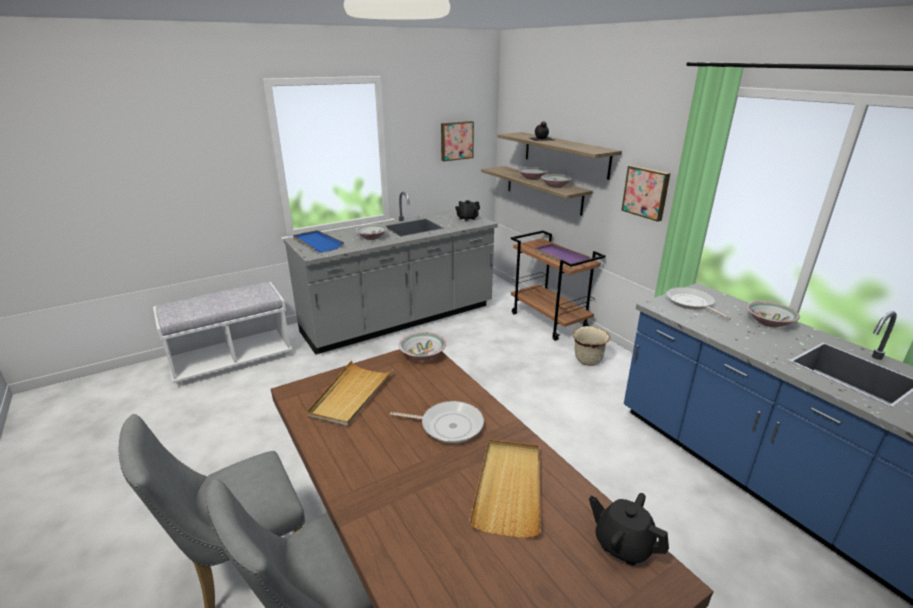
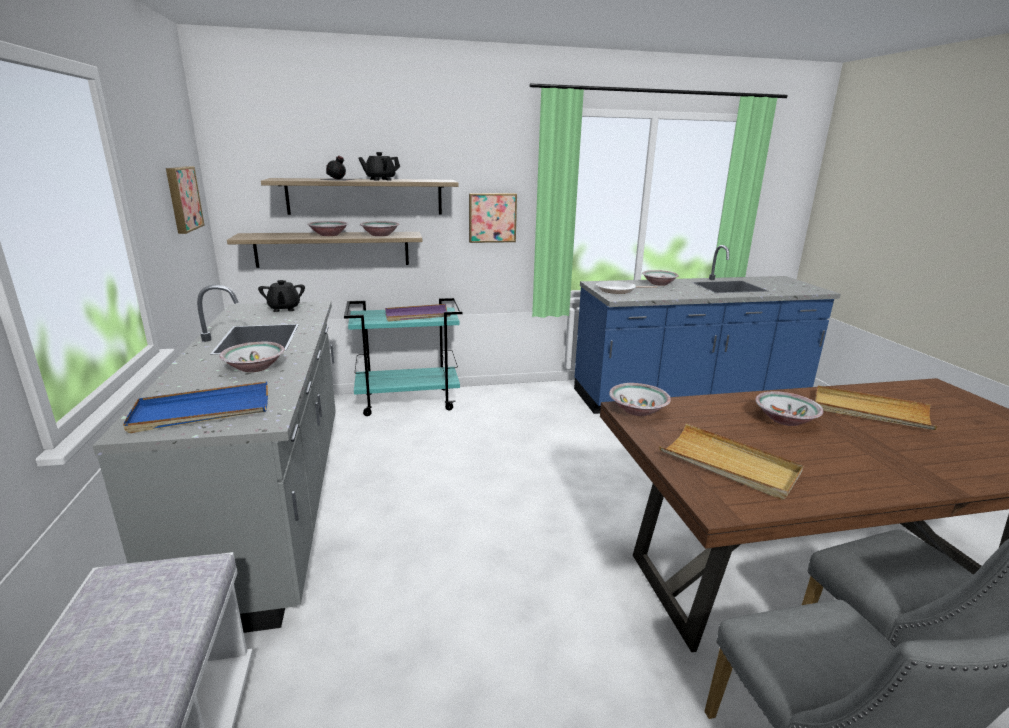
camera: 70 degrees left, 5 degrees down
(448, 425) = (784, 420): frying pan -> bowl
(549, 321) = (409, 401): brown cart -> turquoise cart
(588, 360) = (501, 406): beige planter -> none
(622, 544) = (912, 389): black teapot -> black teapot (380, 179)

